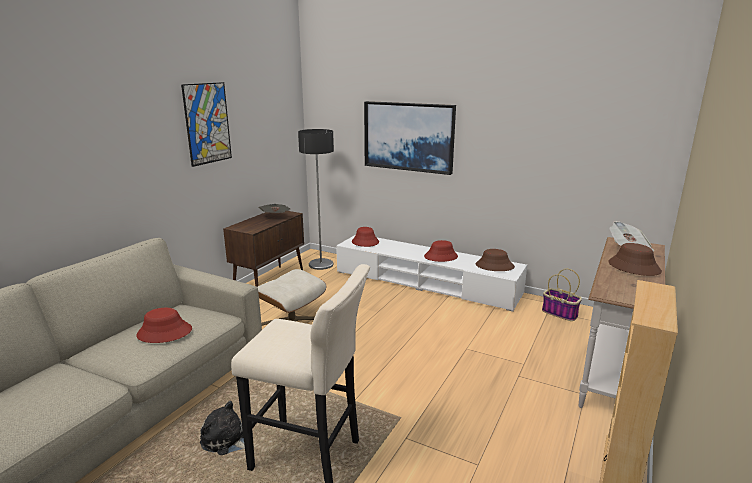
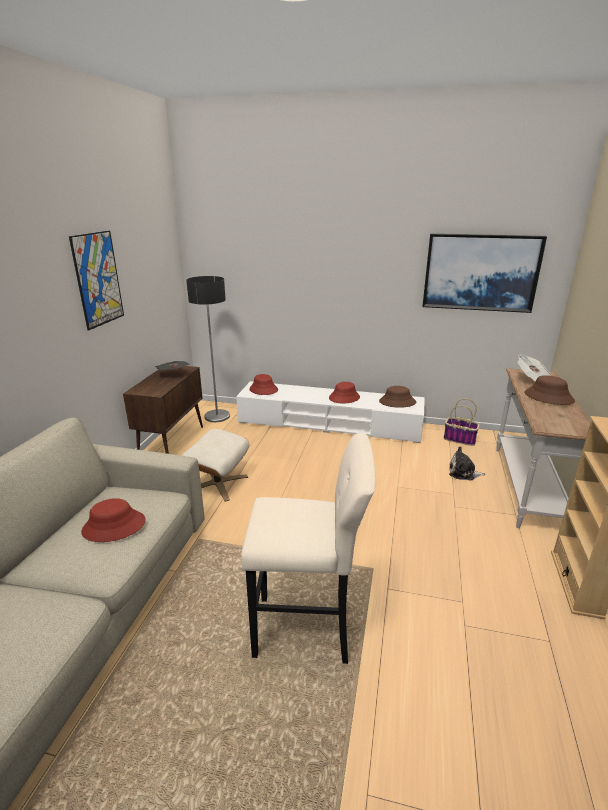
camera: 15 degrees left, 5 degrees up
(227, 440) = (213, 630): plush toy -> plush toy (463, 473)
(408, 136) = (302, 280): picture -> picture (480, 272)

